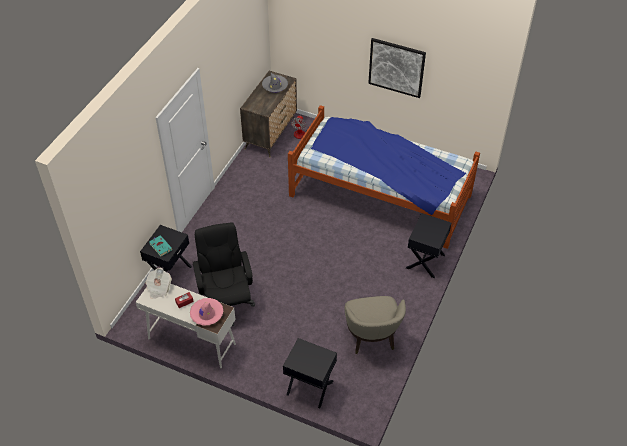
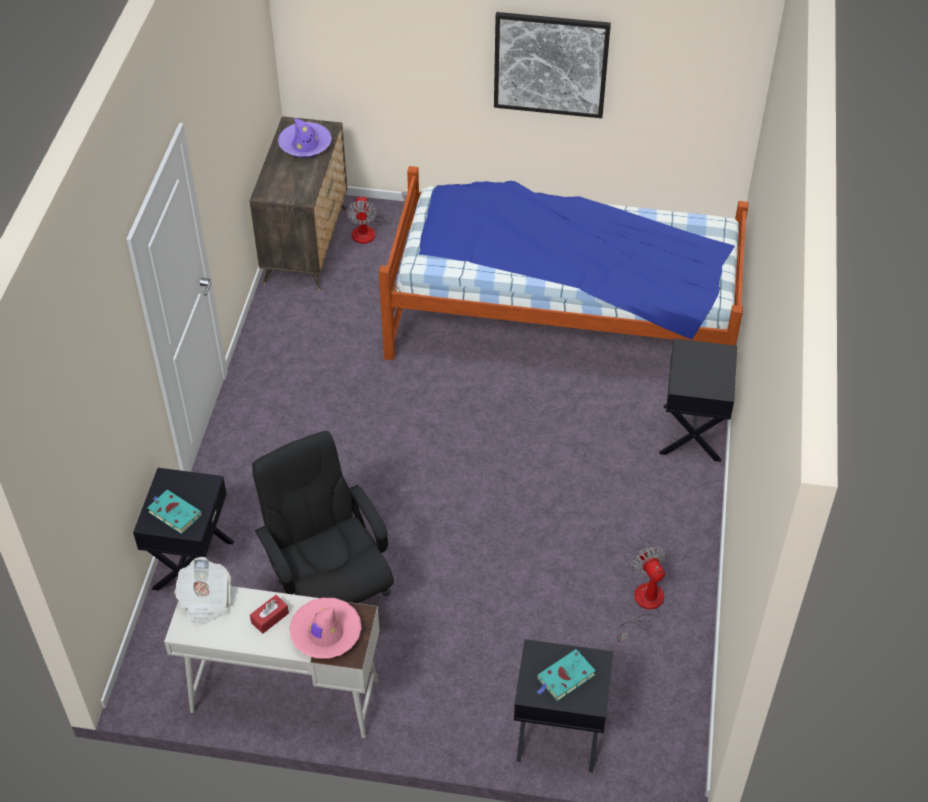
camera: 15 degrees left, 0 degrees up
(275, 86) = (305, 145): grey hat -> purple hat
(310, 359) = (565, 678): none -> turquoise book
(371, 338) = (644, 605): beige armchair -> fan

